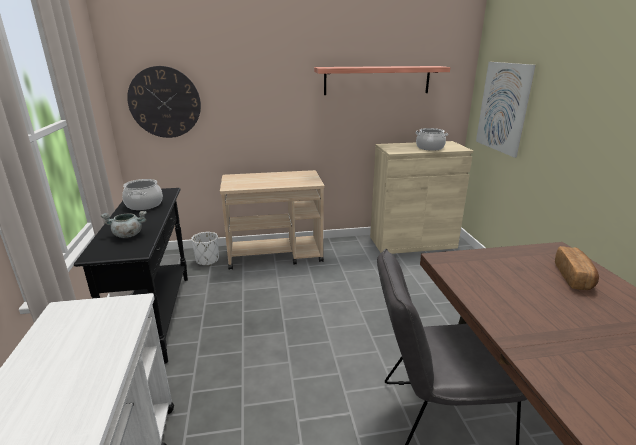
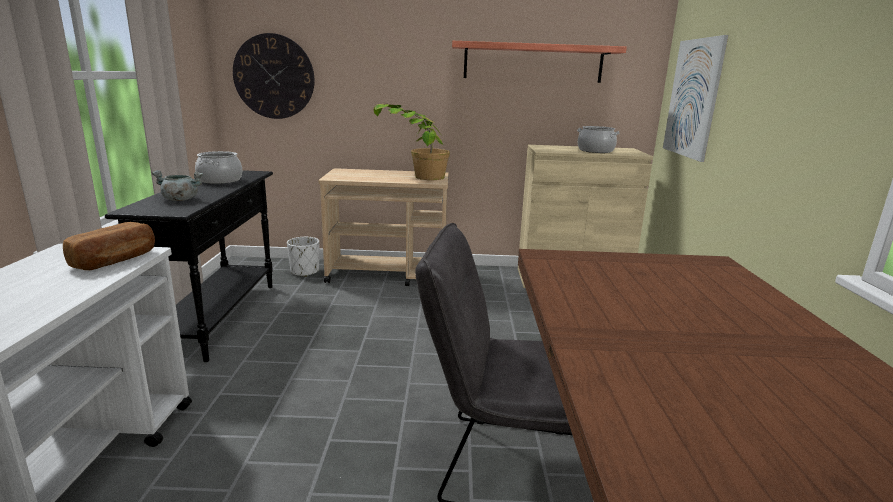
camera: 10 degrees right, 5 degrees down
(293, 177) = (415, 176): none -> potted plant
(574, 277) = (714, 288): bread -> bread (115, 260)

